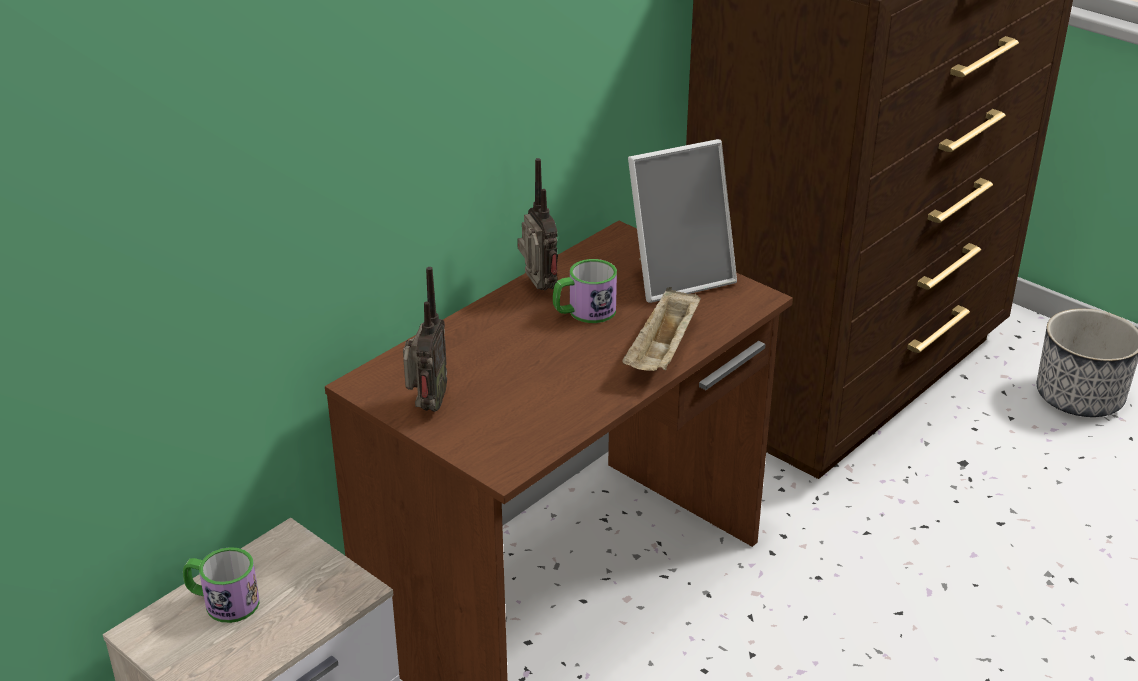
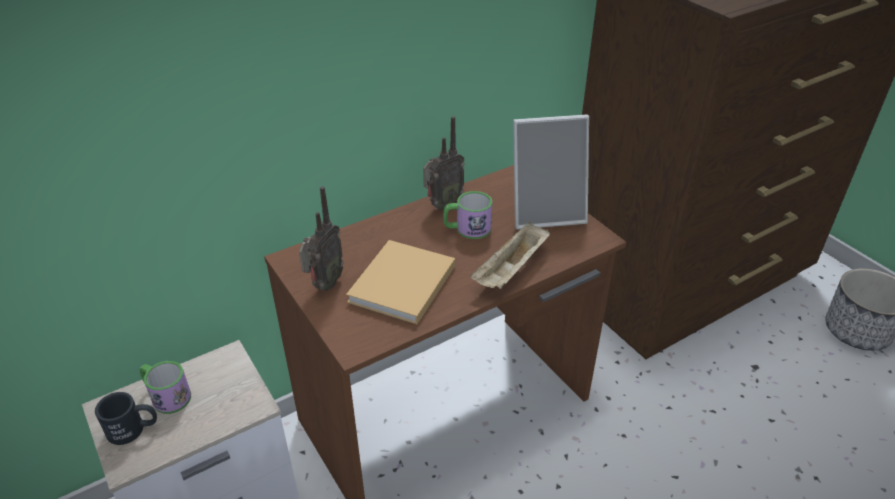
camera: 15 degrees right, 5 degrees up
(197, 648) = (133, 429): none -> black mug
(529, 391) = (401, 286): none -> beige book
(538, 289) = (442, 206): radio -> radio turned 60 degrees clockwise

